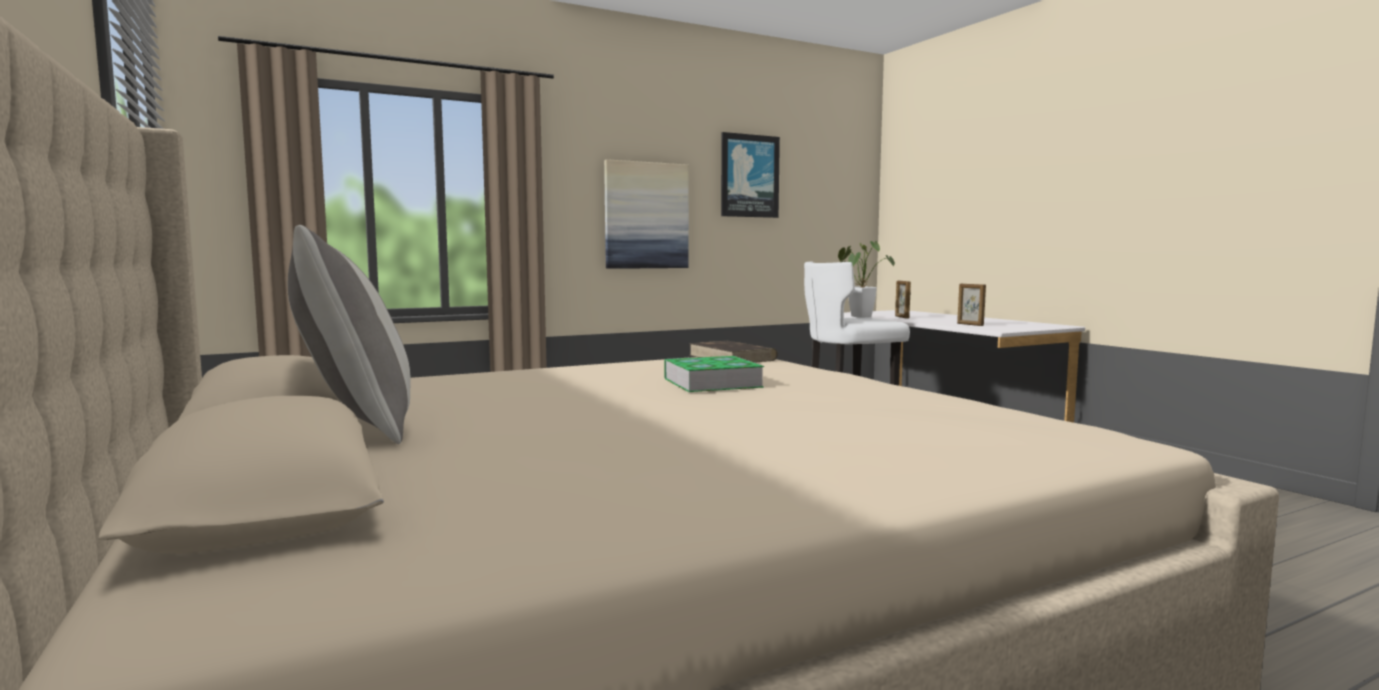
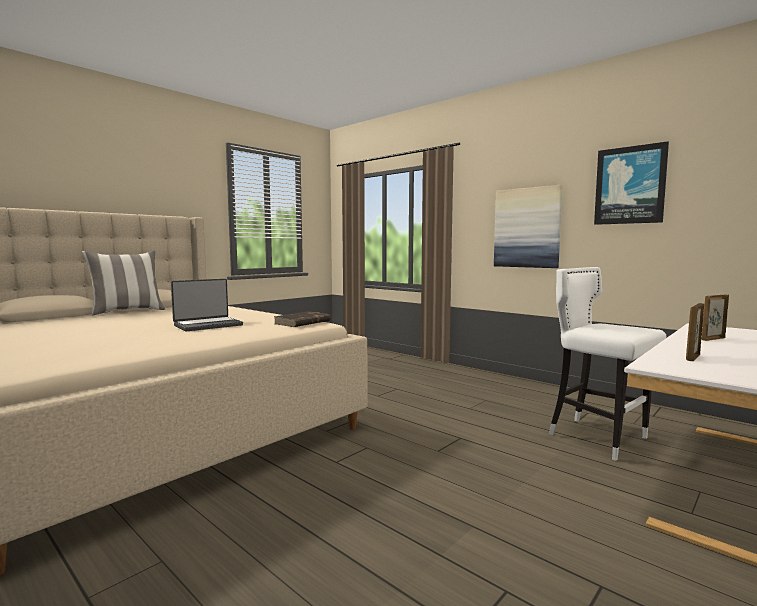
camera: 70 degrees right, 0 degrees up
(712, 383) = (208, 325): book -> laptop
(858, 316) = (631, 327): potted plant -> none

